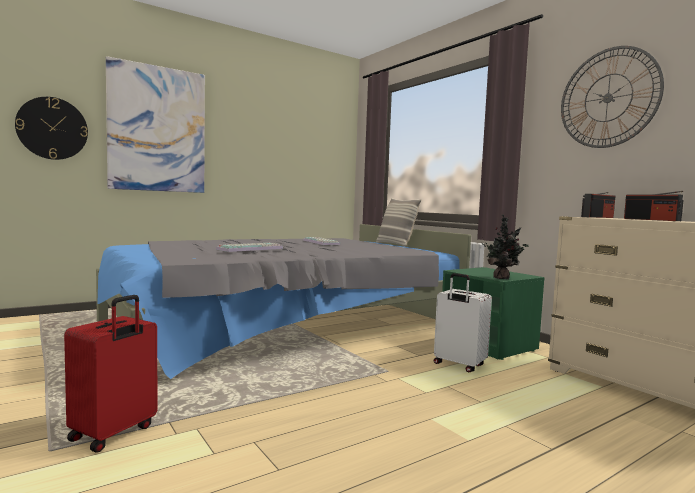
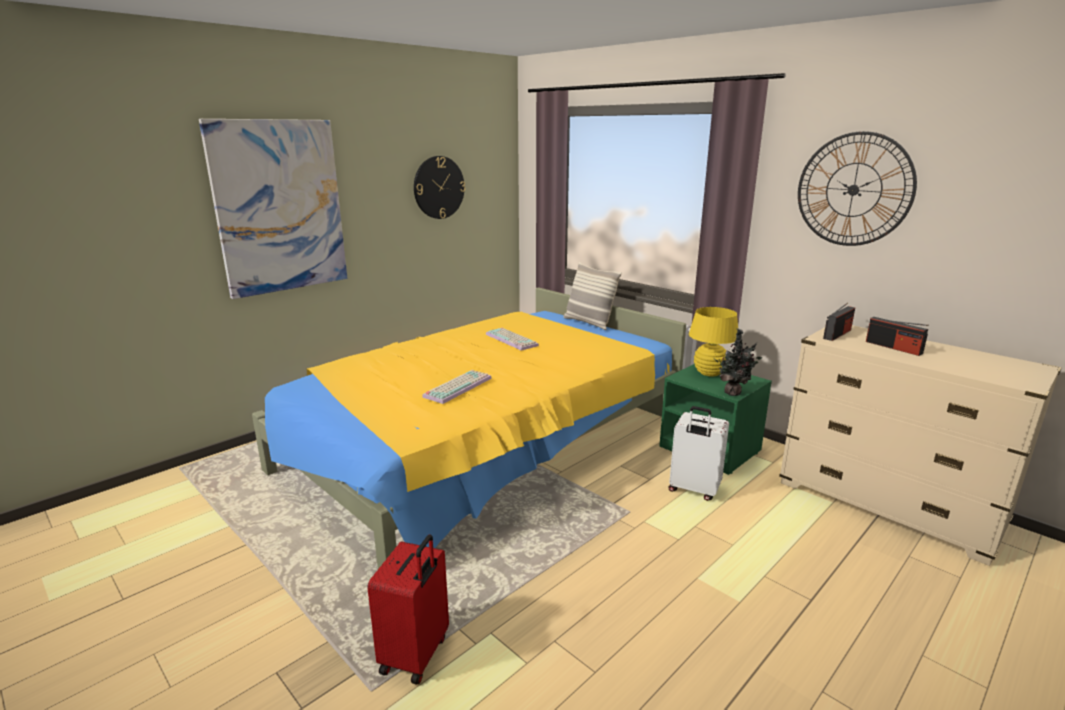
camera: 10 degrees left, 15 degrees up
(52, 128) = (148, 234): wall clock -> wall clock (439, 187)
(284, 325) = (484, 445): grey bed -> yellow bed
(486, 271) = (709, 373): none -> yellow table lamp

